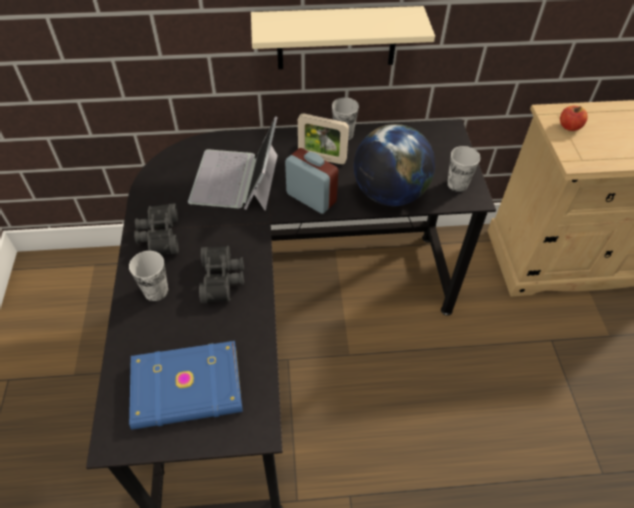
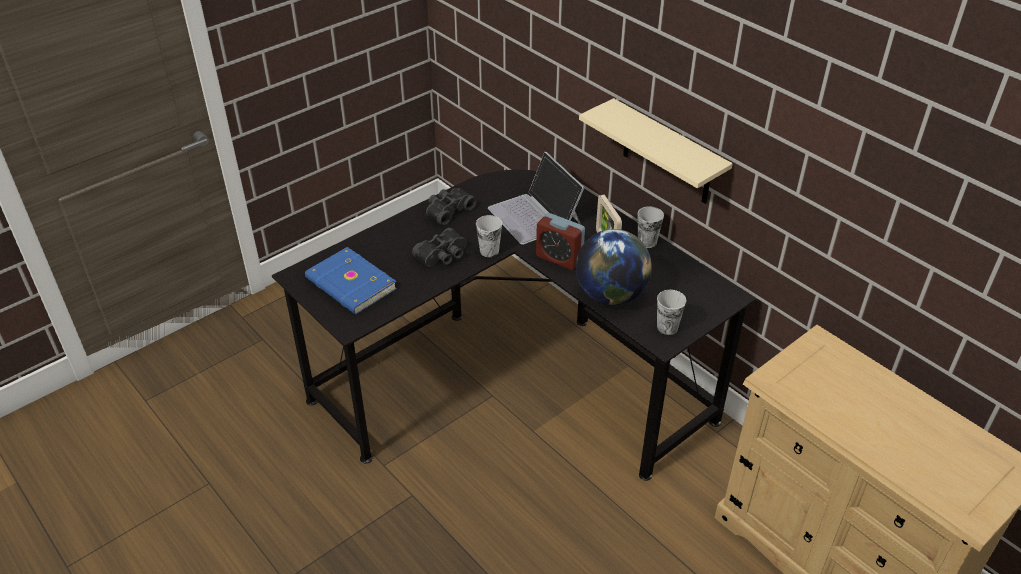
camera: 55 degrees right, 10 degrees down
(156, 291) = (405, 234): cup -> cup (489, 251)
(236, 179) = (535, 215): laptop -> laptop turned 90 degrees counterclockwise
(311, 198) = (559, 258): alarm clock -> alarm clock turned 120 degrees clockwise
(569, 126) = (816, 359): apple -> none

